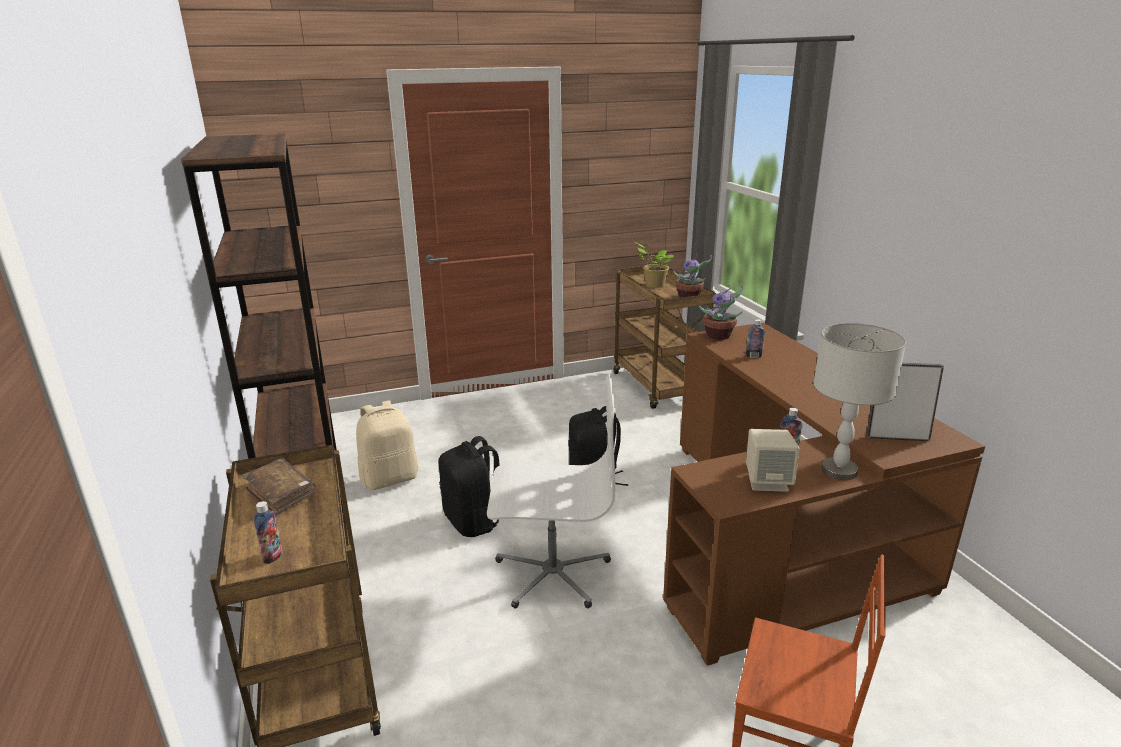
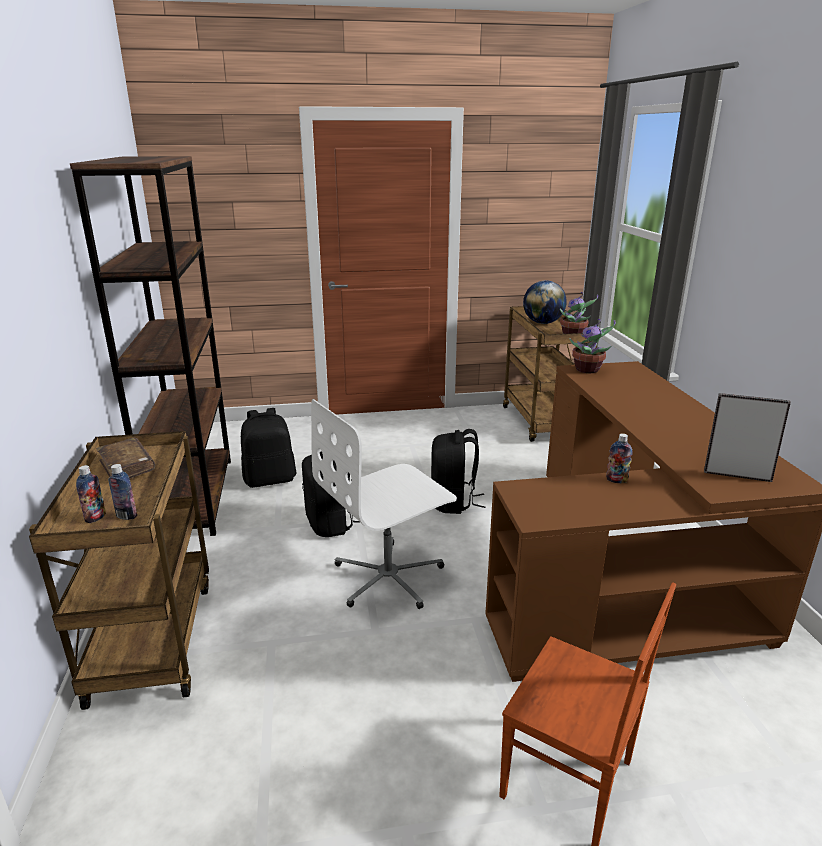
camera: 10 degrees right, 0 degrees up
(390, 478) = (270, 479): beige backpack -> black backpack
(552, 572) = (389, 577): white office chair -> white office chair turned 135 degrees clockwise
(653, 285) = (542, 323): potted plant -> globe
(753, 356) = (615, 390): bottle -> bottle (126, 516)
(768, 482) = (585, 504): beige speaker -> none
(839, 471) = (665, 501): grey table lamp -> none

